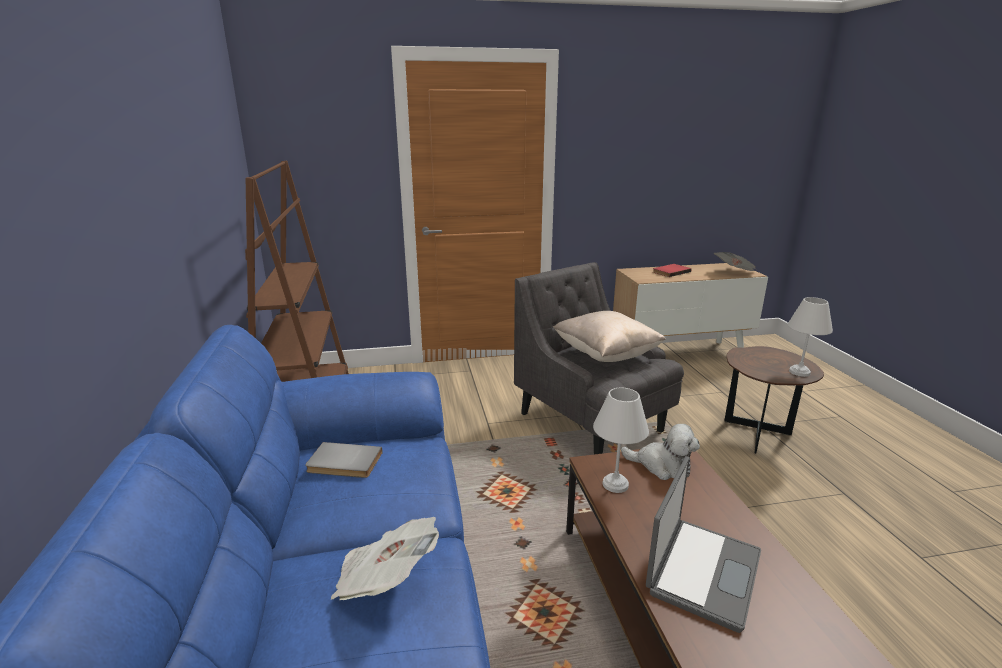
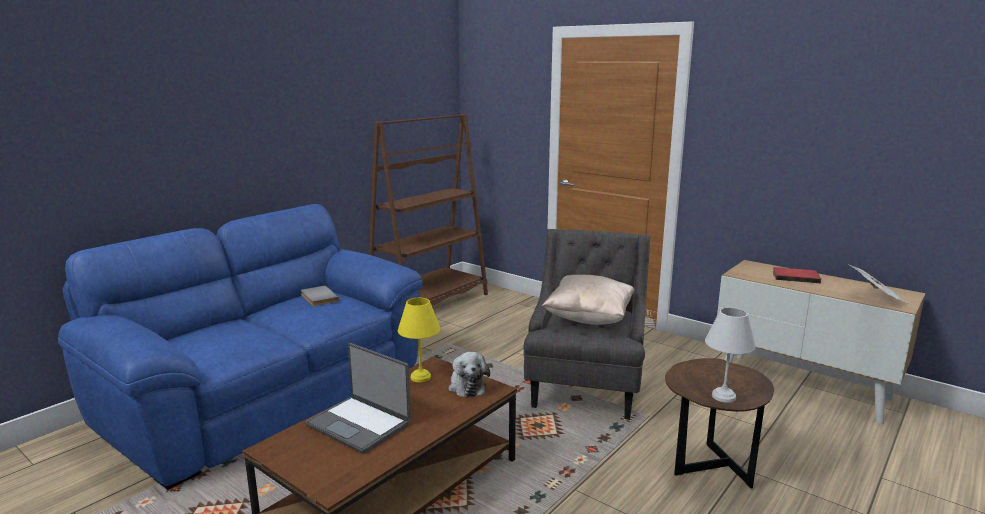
camera: 50 degrees right, 5 degrees down
(386, 579) = (242, 337): newspaper -> none
(616, 484) = (421, 377): white table lamp -> yellow table lamp
(701, 571) = (360, 424): laptop -> laptop turned 45 degrees clockwise

